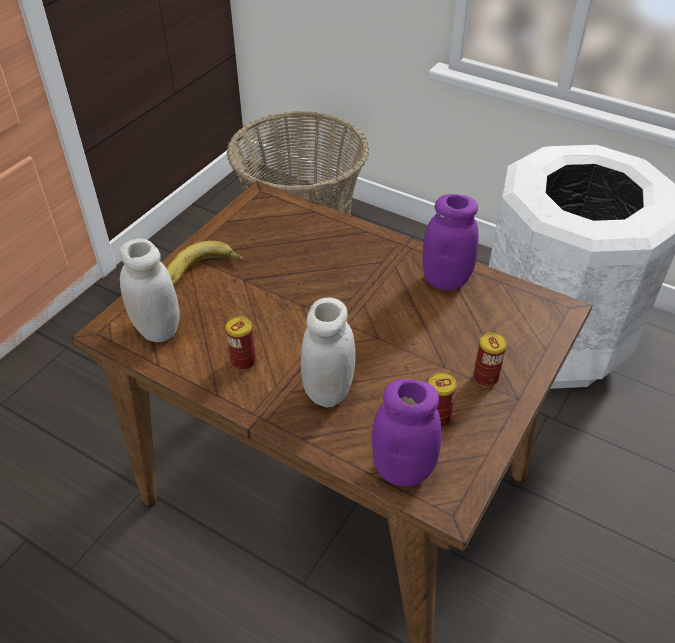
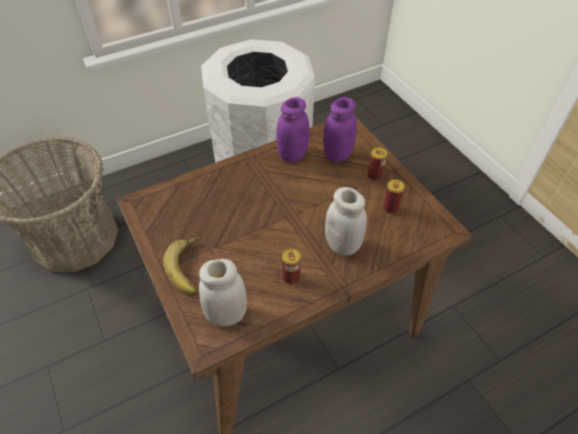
camera: 60 degrees left, 5 degrees up
(402, 469) = (416, 238): purple jar -> purple jar (337, 154)

